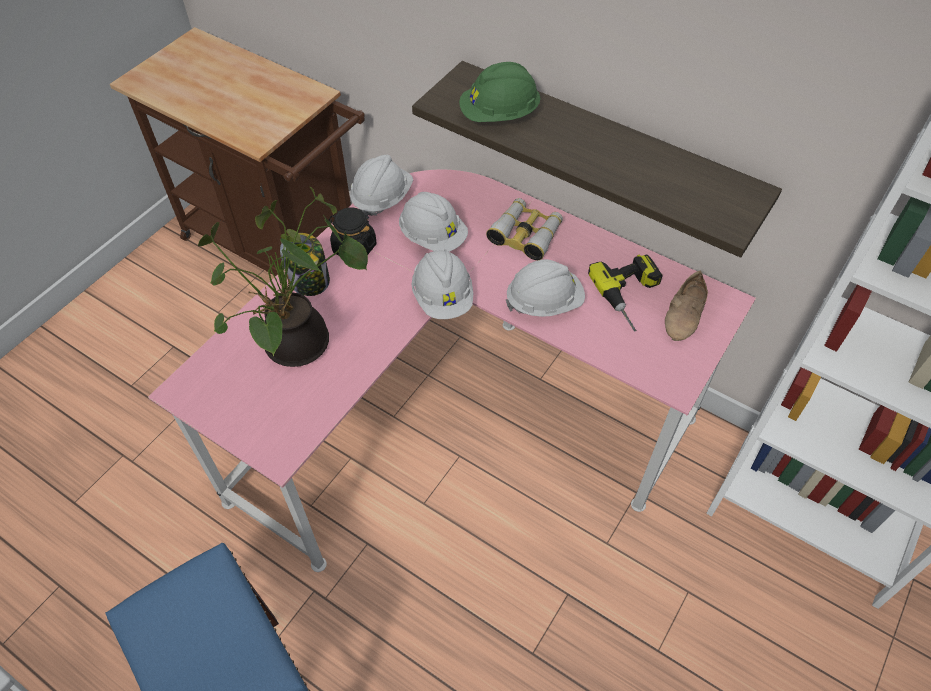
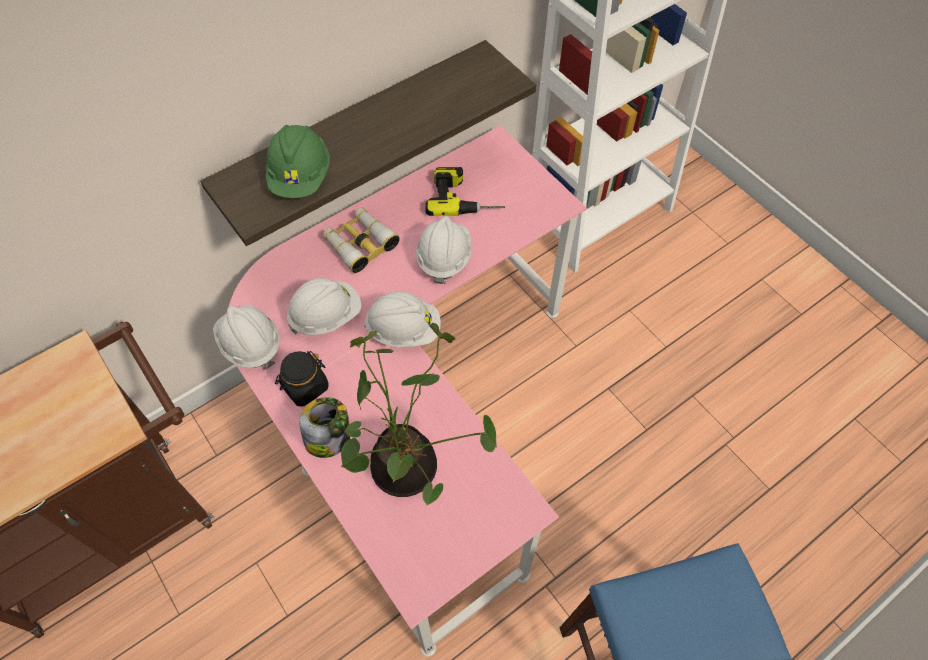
camera: 70 degrees left, 5 degrees up
(686, 314) = (497, 171): beige shoe -> none

